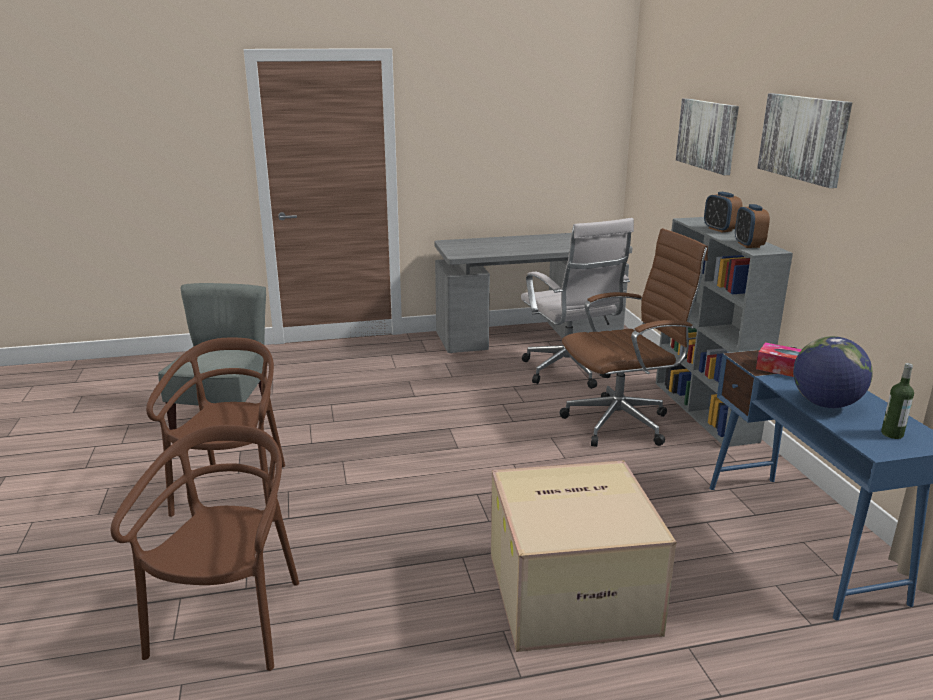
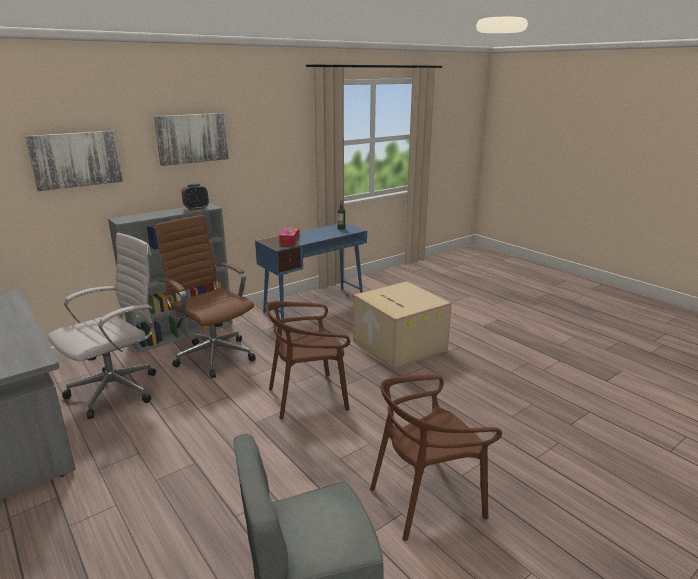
camera: 115 degrees left, 0 degrees up
(230, 621) = (525, 429): brown chair -> brown chair (308, 397)
(720, 229) = (154, 214): alarm clock -> none
(825, 404) = (323, 235): globe -> none

